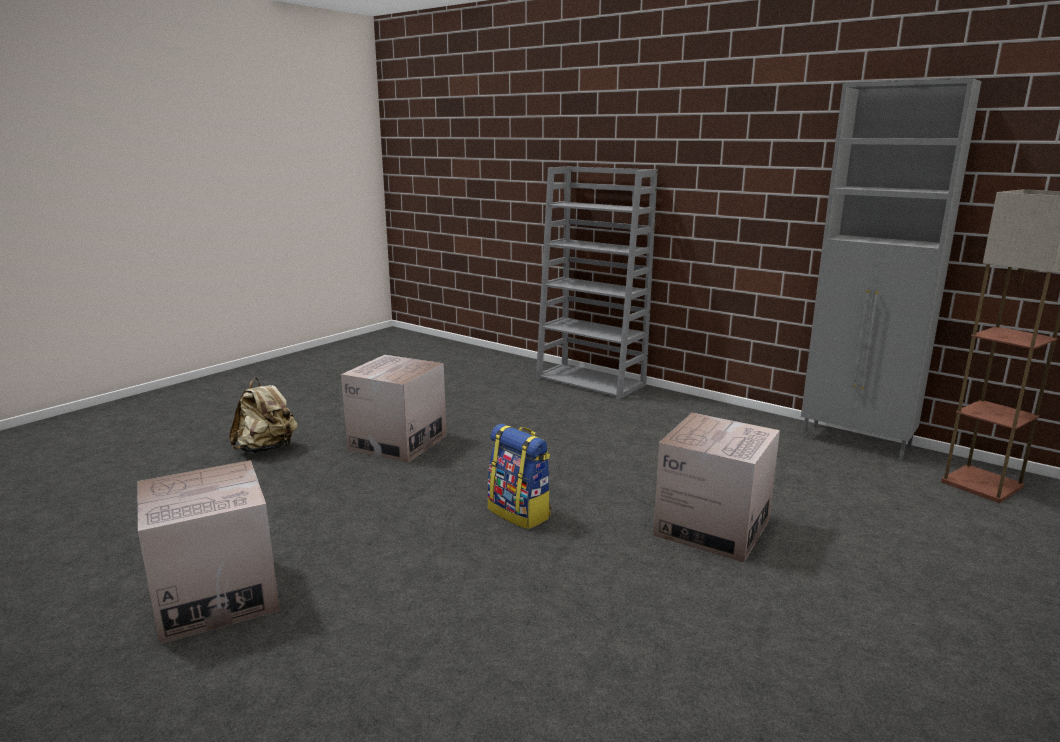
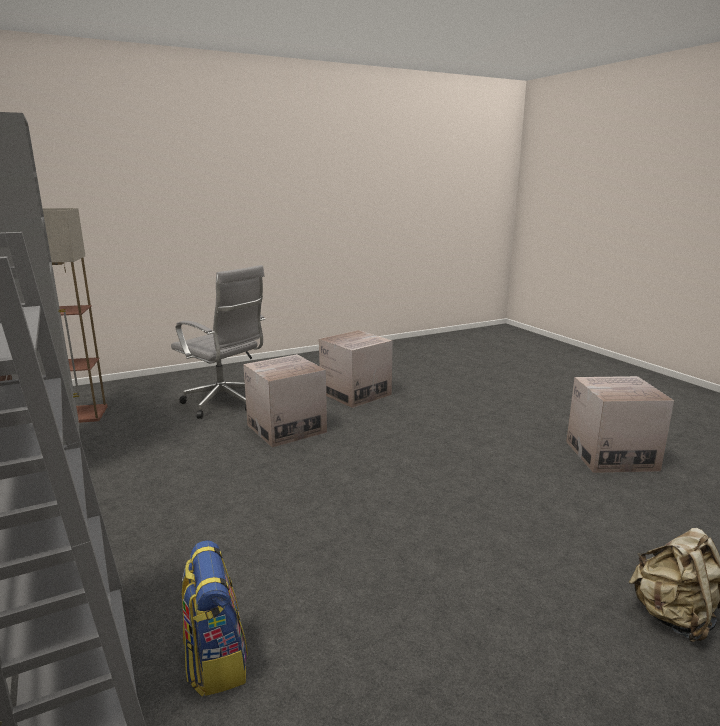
camera: 155 degrees left, 0 degrees up
(397, 442) = (484, 579): cardboard box -> cardboard box (355, 394)
(520, 513) = (398, 463): backpack -> backpack (215, 660)
(874, 548) = (225, 404): none -> grey office chair

